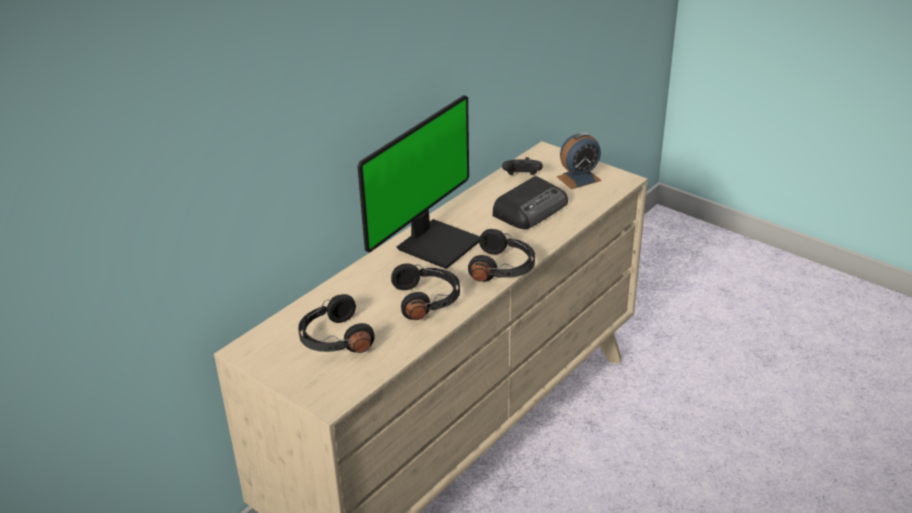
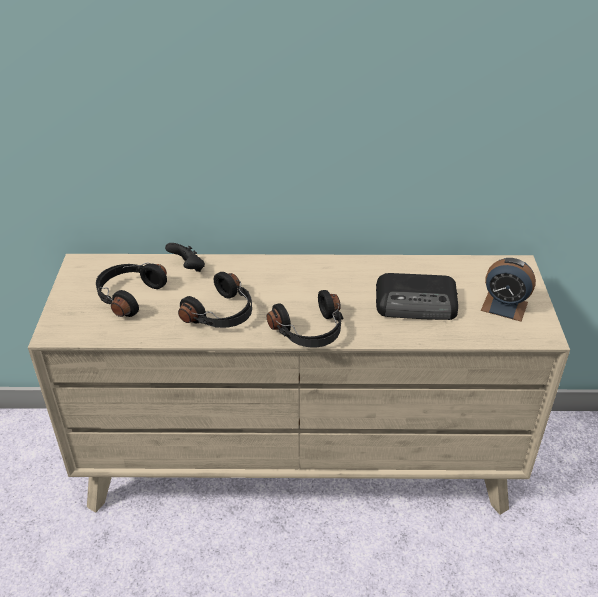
camera: 50 degrees right, 5 degrees up
(436, 243) = (303, 279): monitor -> none
(522, 177) = (458, 273): black game controller -> black game controller (188, 268)

